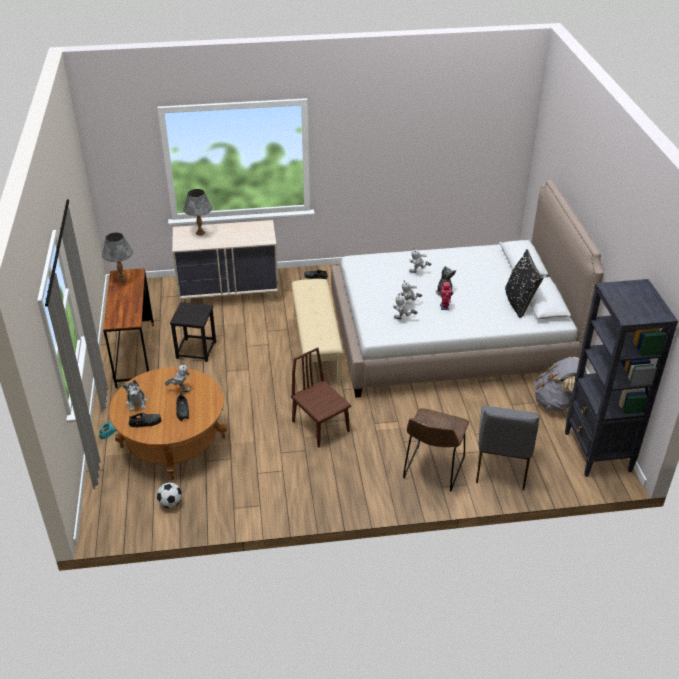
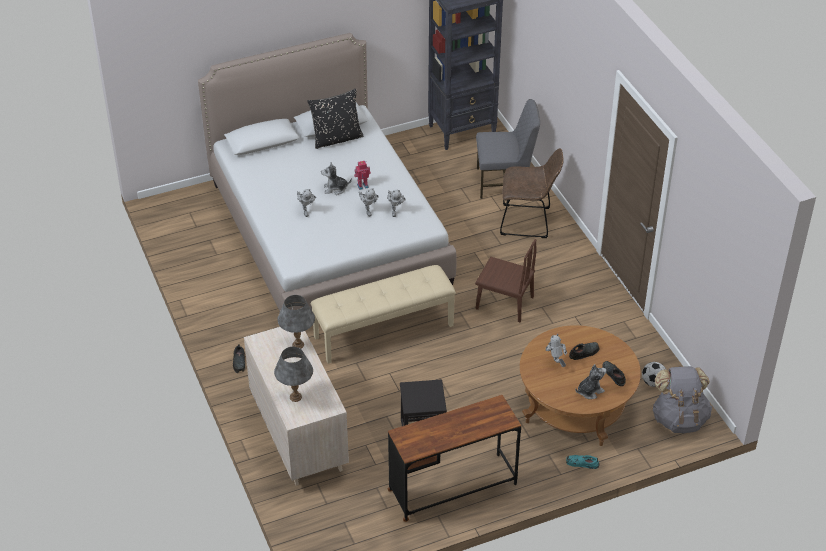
camera: 105 degrees left, 5 degrees up
(121, 278) = (418, 444): grey table lamp -> grey table lamp (298, 345)
(320, 426) = (504, 303): brown chair -> brown chair turned 105 degrees counterclockwise
(556, 402) = (405, 156): grey backpack -> grey backpack (679, 418)

